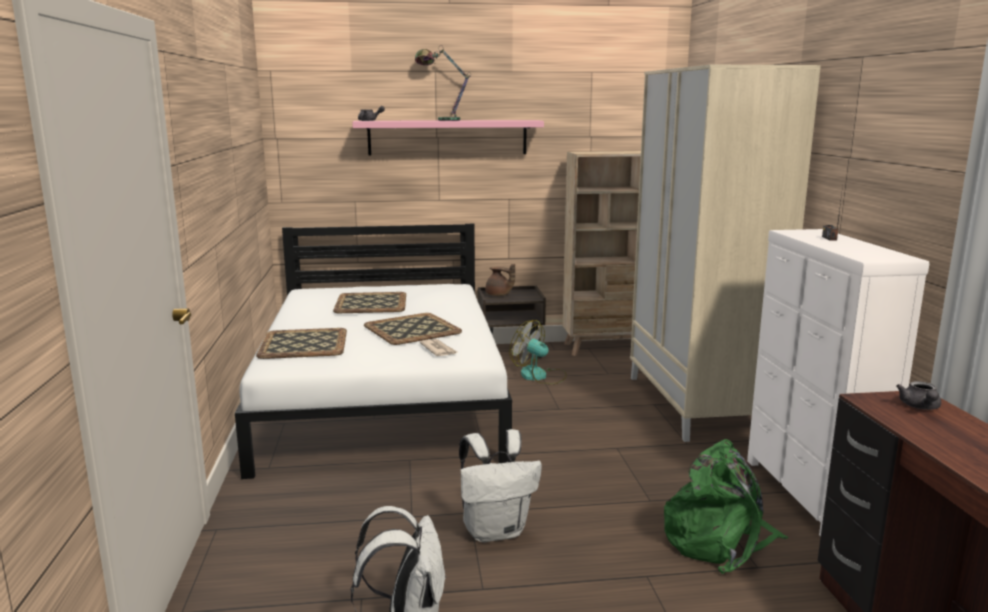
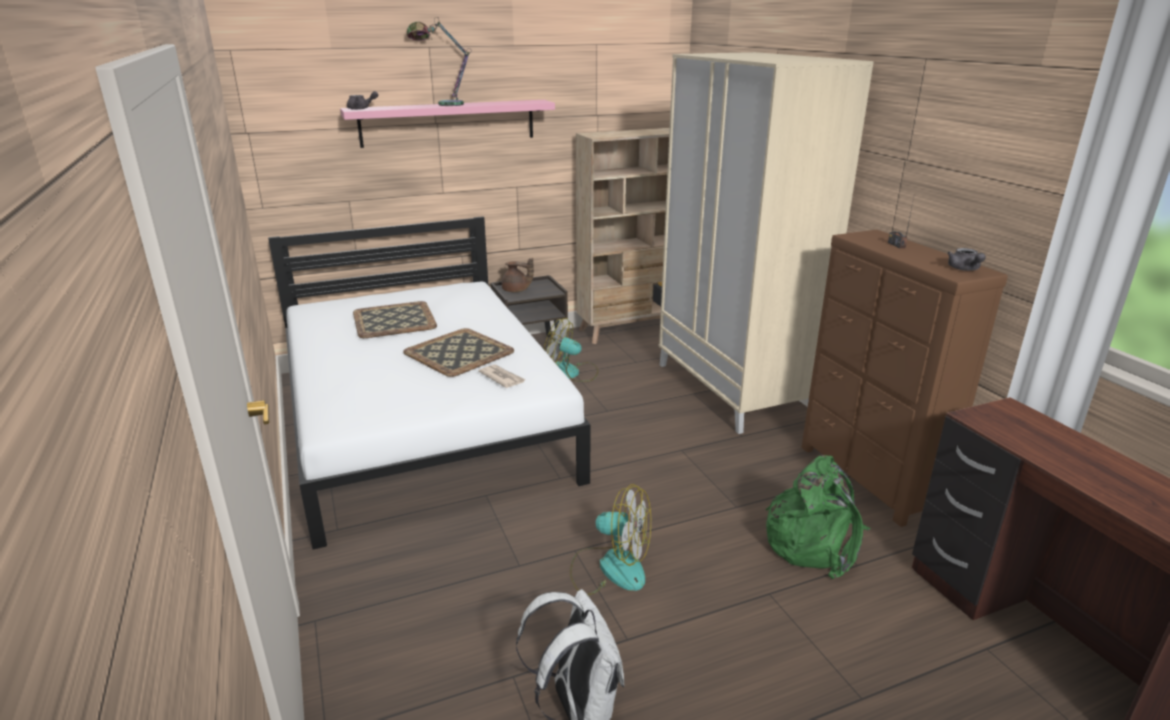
camera: 15 degrees left, 10 degrees up
(303, 344) = (348, 387): tray -> none
(496, 531) = (610, 568): white backpack -> fan
(808, 496) = (867, 479): white dresser -> brown dresser
(920, 407) = (1020, 421): grey teapot -> grey teapot (964, 269)

